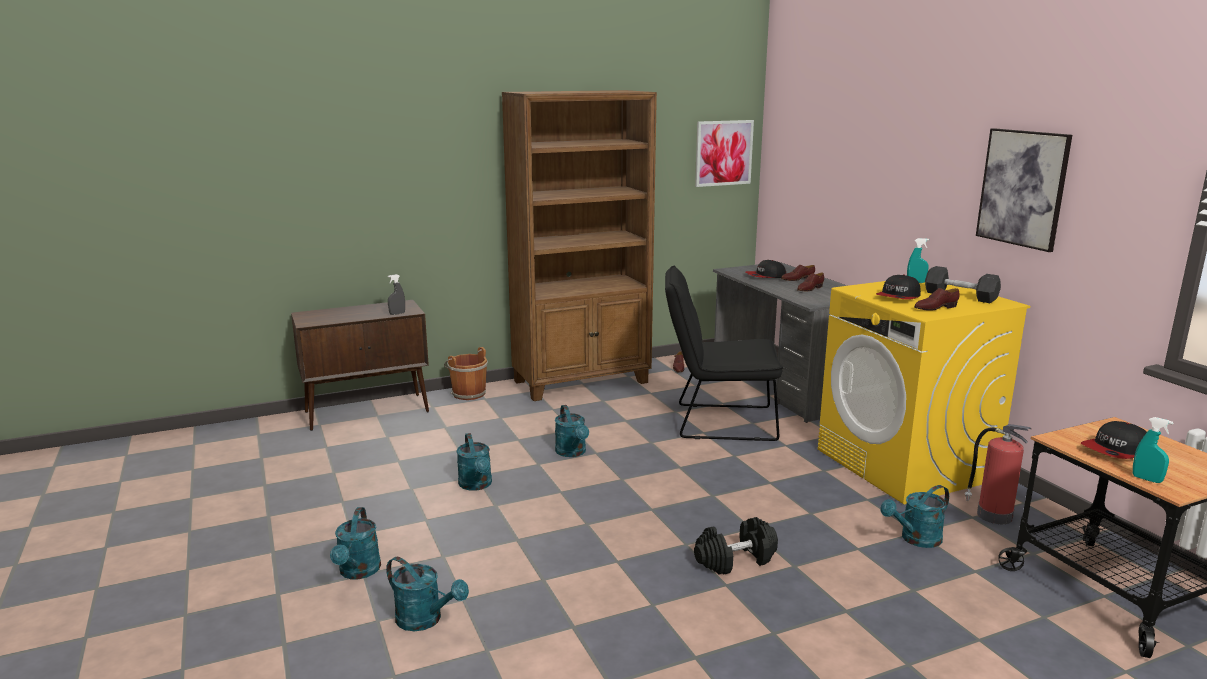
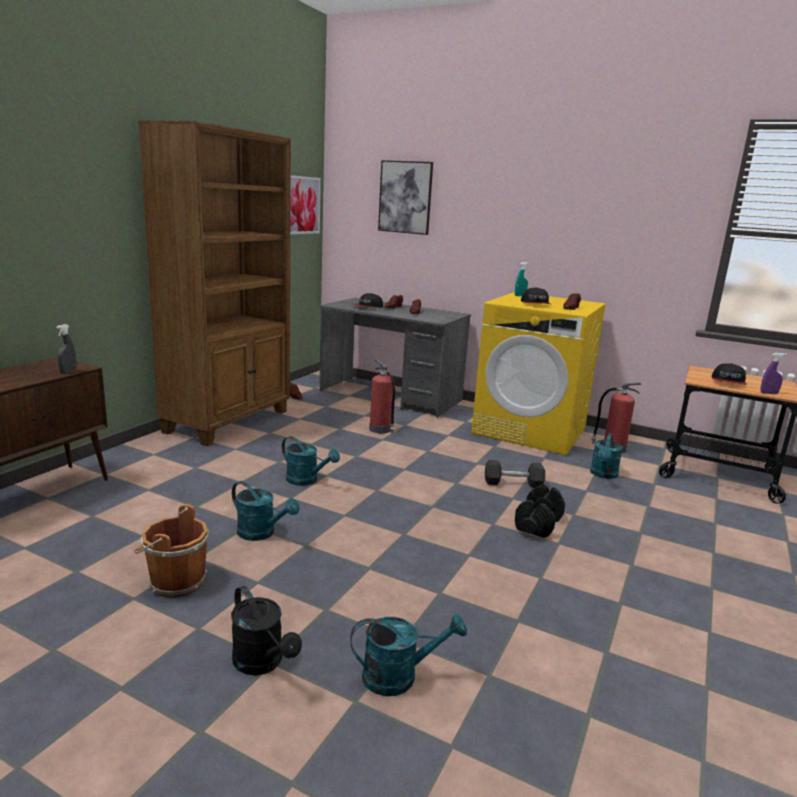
camera: 40 degrees left, 0 degrees up
(358, 572) = (263, 663): turquoise watering can -> black watering can
(467, 393) = (127, 453): brown bucket -> brown bucket (175, 582)
(717, 422) = (381, 430): black chair -> fire extinguisher
(960, 296) = (563, 301): black dumbbell -> black dumbbell (513, 483)
(1022, 188) = (593, 222): picture -> picture (405, 197)
(1147, 479) = (768, 393): turquoise spray bottle -> purple spray bottle

